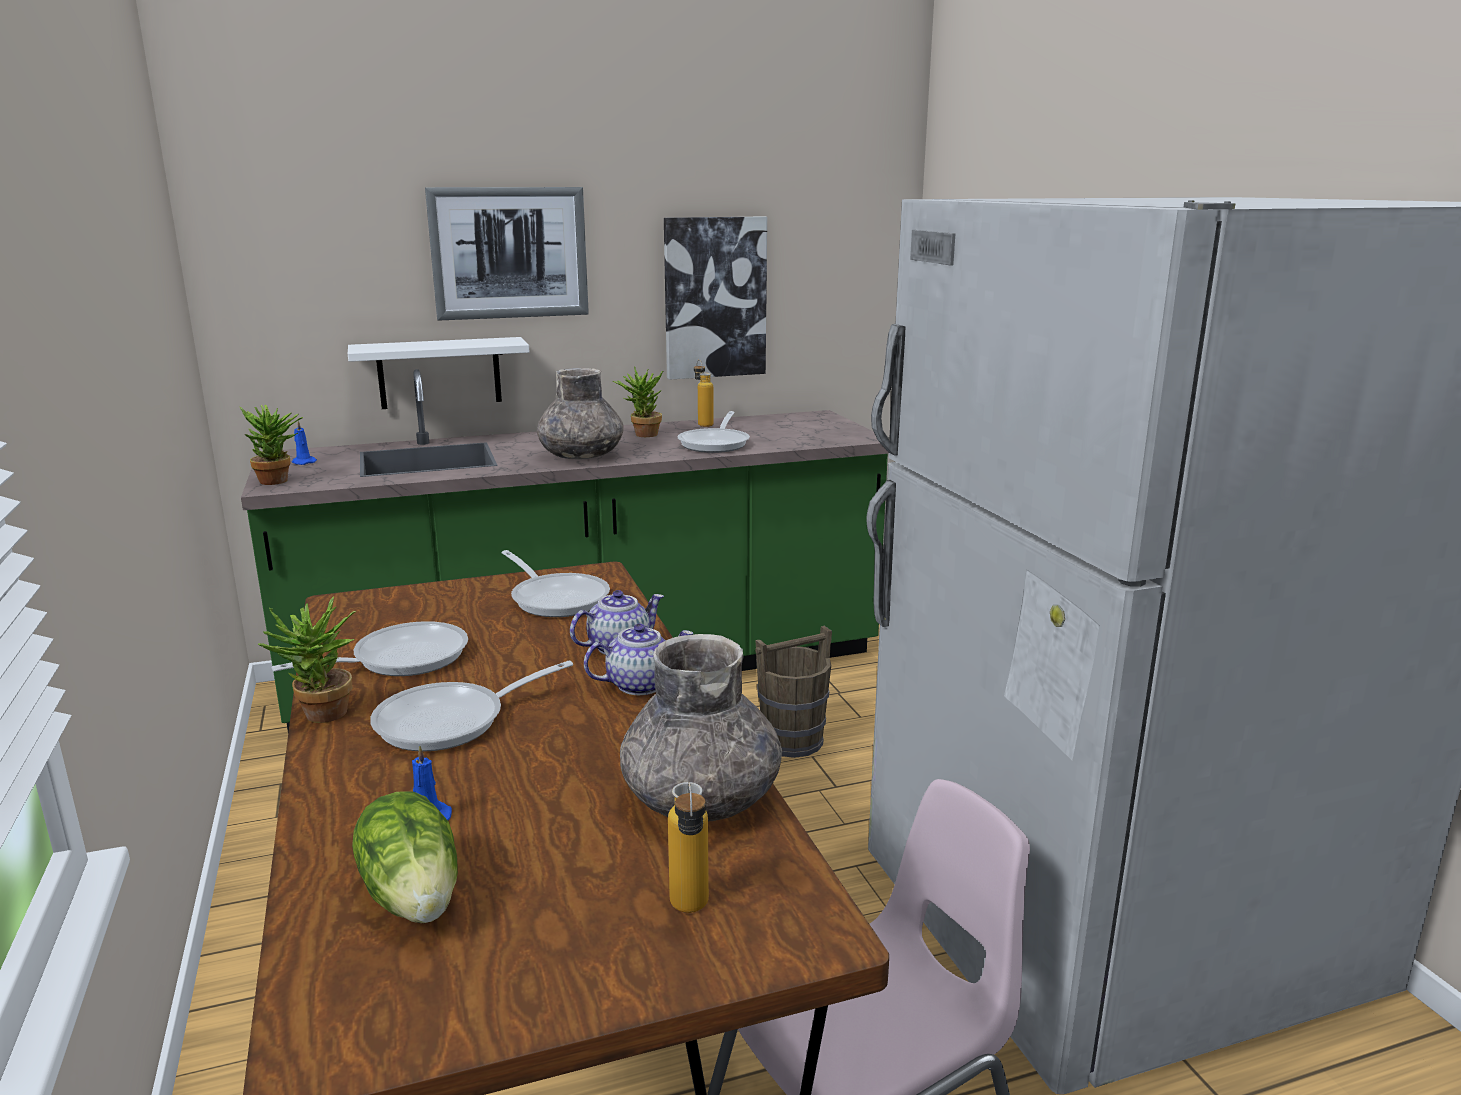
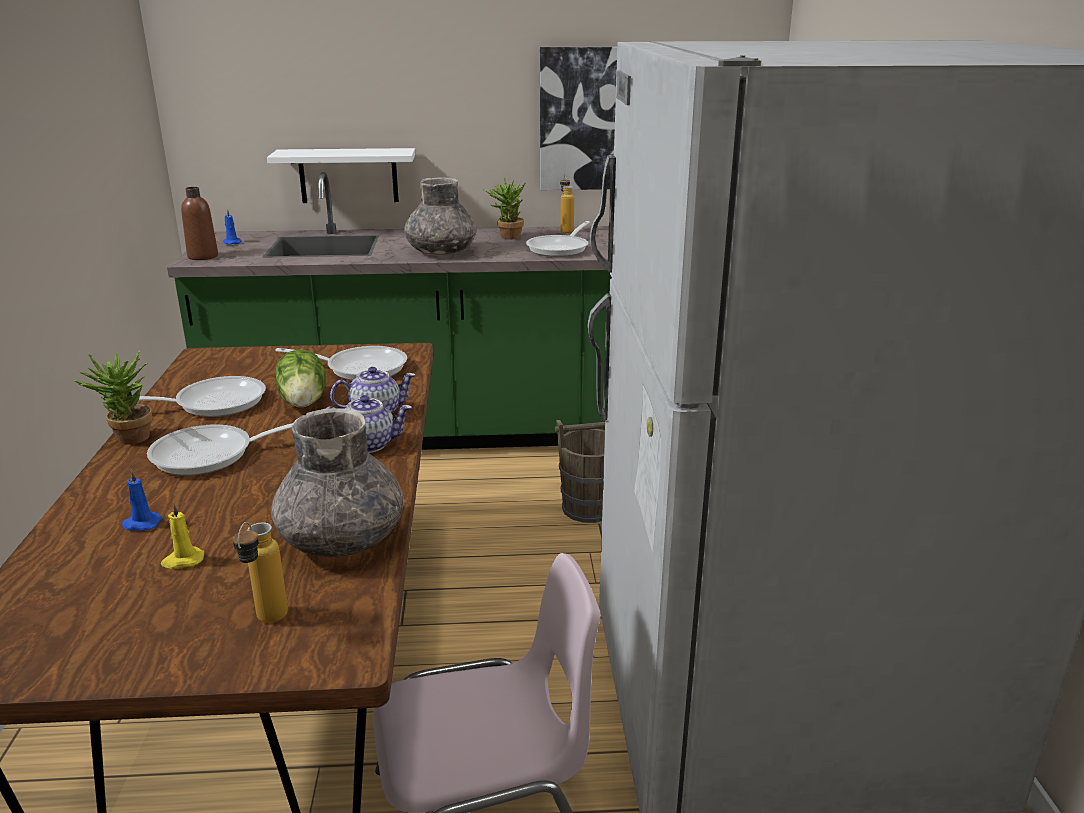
camera: 15 degrees right, 5 degrees up
(279, 481) = (203, 256): potted plant -> brown bottle
(415, 895) = (94, 577): lettuce -> lettuce (304, 402)
(509, 253) = (406, 76): picture -> none
(519, 855) = (182, 560): none -> yellow candle
(556, 598) = (360, 368): frying pan -> frying pan turned 60 degrees counterclockwise

